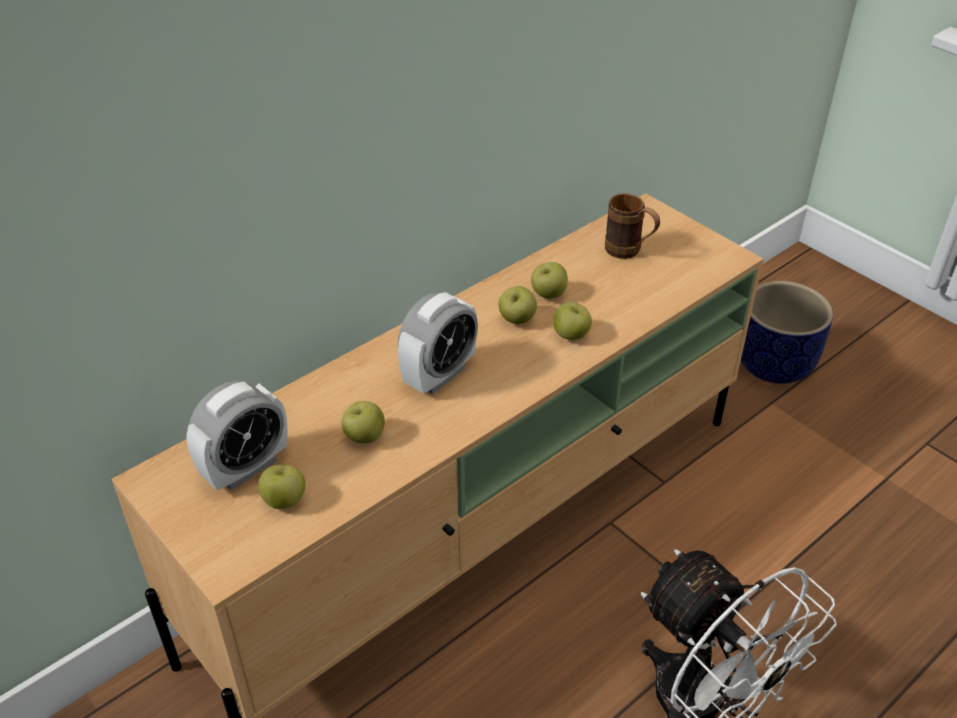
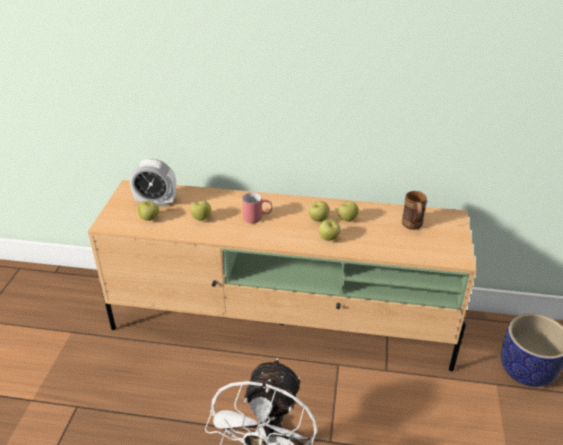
camera: 50 degrees right, 5 degrees down
(439, 375) = (257, 217): alarm clock -> red mug

